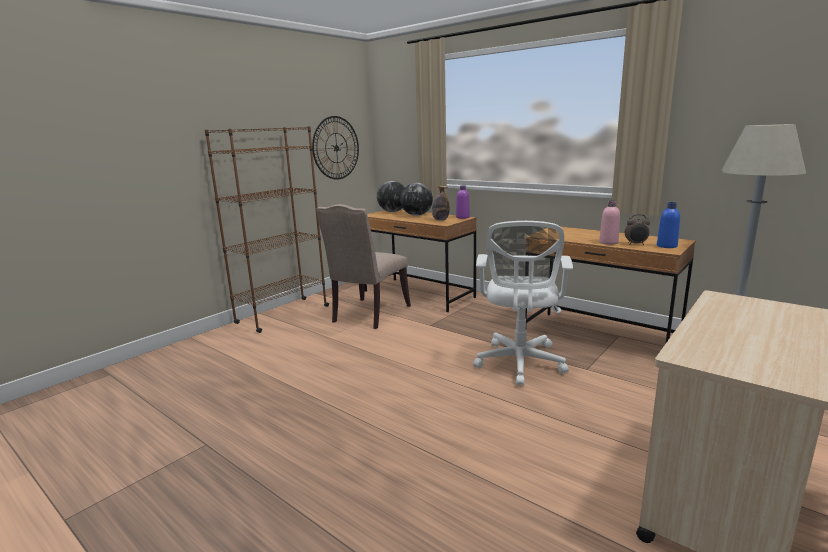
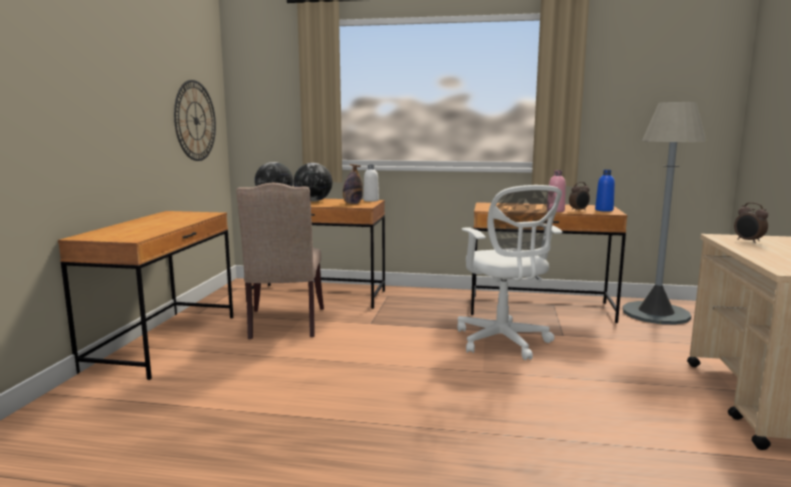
camera: 30 degrees left, 5 degrees down
(282, 314) = (164, 342): brown bookcase -> brown desk
(462, 217) = (371, 200): purple bottle -> white bottle
(740, 308) = (748, 241): none -> alarm clock

